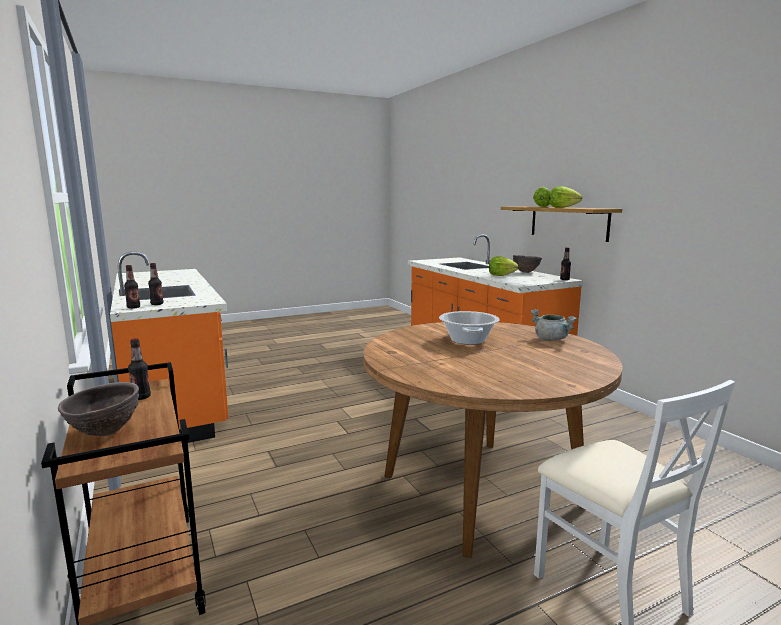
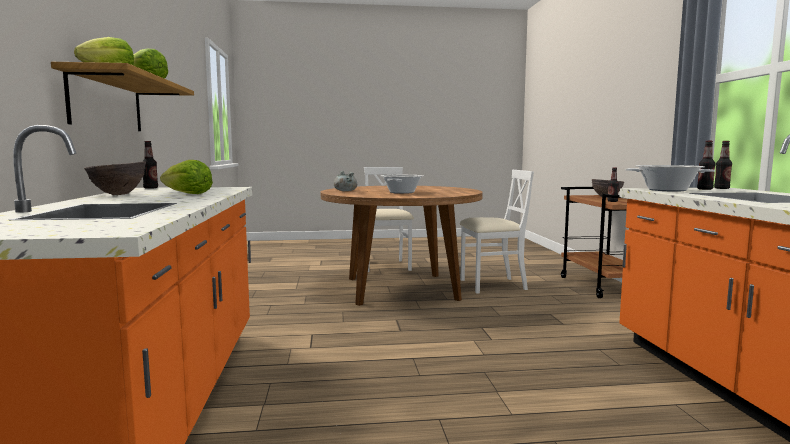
camera: 160 degrees left, 5 degrees down
(197, 299) = (667, 190): none -> cooking pot
(352, 533) = (492, 285): none -> white chair

